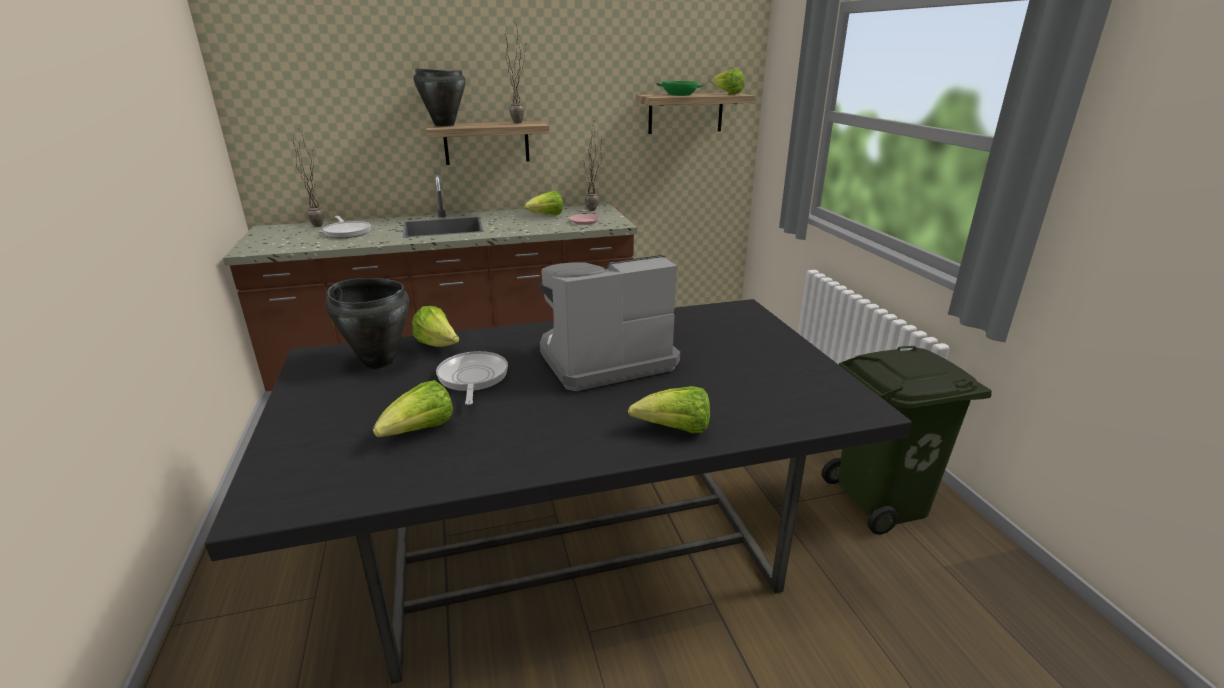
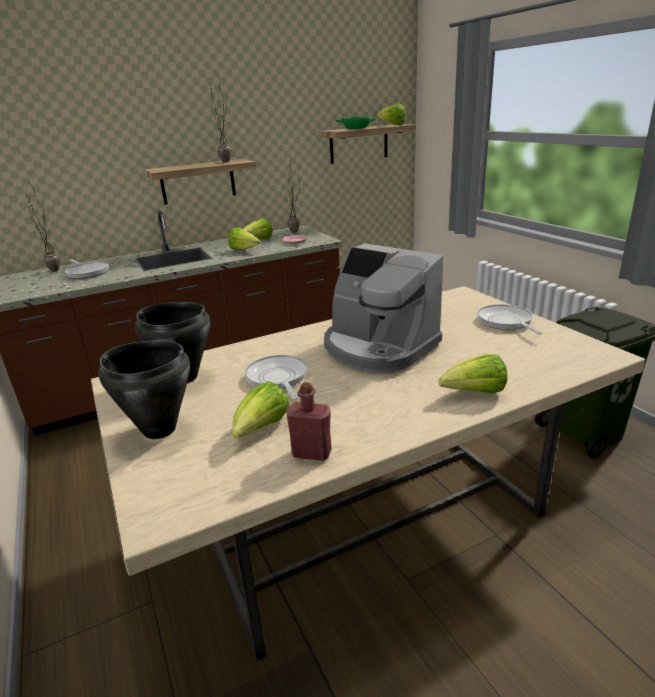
camera: 10 degrees left, 0 degrees up
(438, 345) = (228, 356): lettuce -> lettuce (244, 250)
(444, 125) = (162, 168): black cooking pot -> black cooking pot (159, 429)
(452, 467) = (311, 453): none -> red bottle
(572, 551) = (364, 516): black dining table -> beige dining table
(603, 359) = (378, 347): coffee machine -> coffee machine turned 105 degrees counterclockwise
(771, 350) = (506, 322): none -> frying pan

